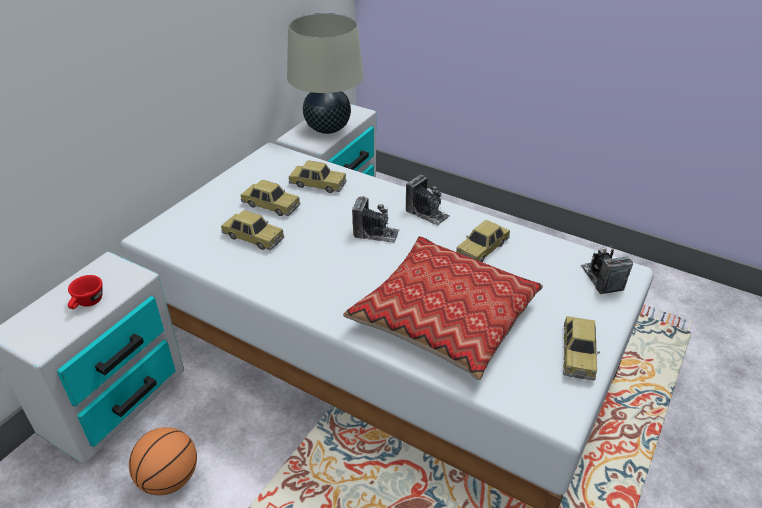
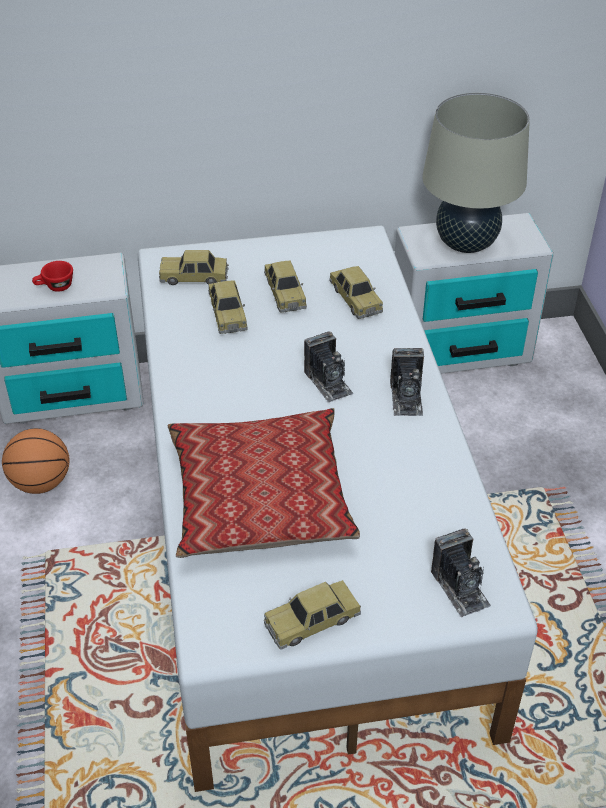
camera: 50 degrees right, 5 degrees up
(482, 249) = (397, 469): toy car -> toy car (194, 277)
(601, 278) = (460, 587): camera -> camera turned 120 degrees clockwise

